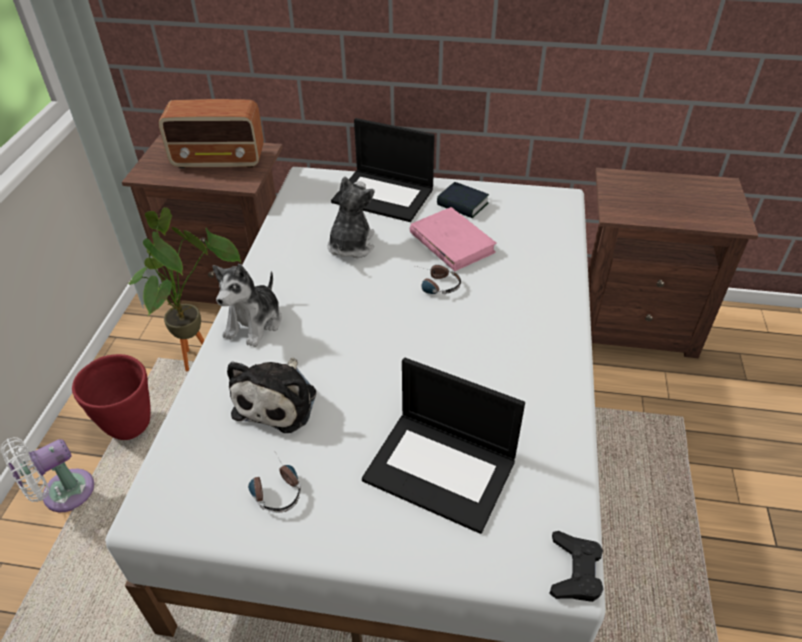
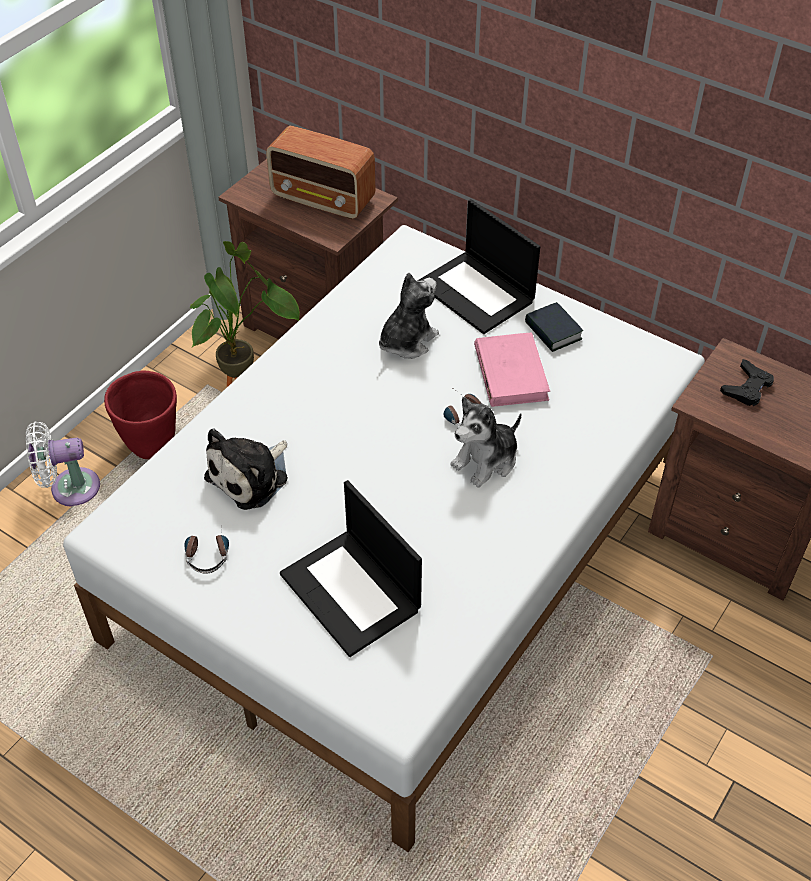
camera: 25 degrees right, 5 degrees up
(255, 323) = (270, 393): plush toy -> plush toy (486, 460)
(575, 571) = (406, 718): black game controller -> black game controller (747, 388)

